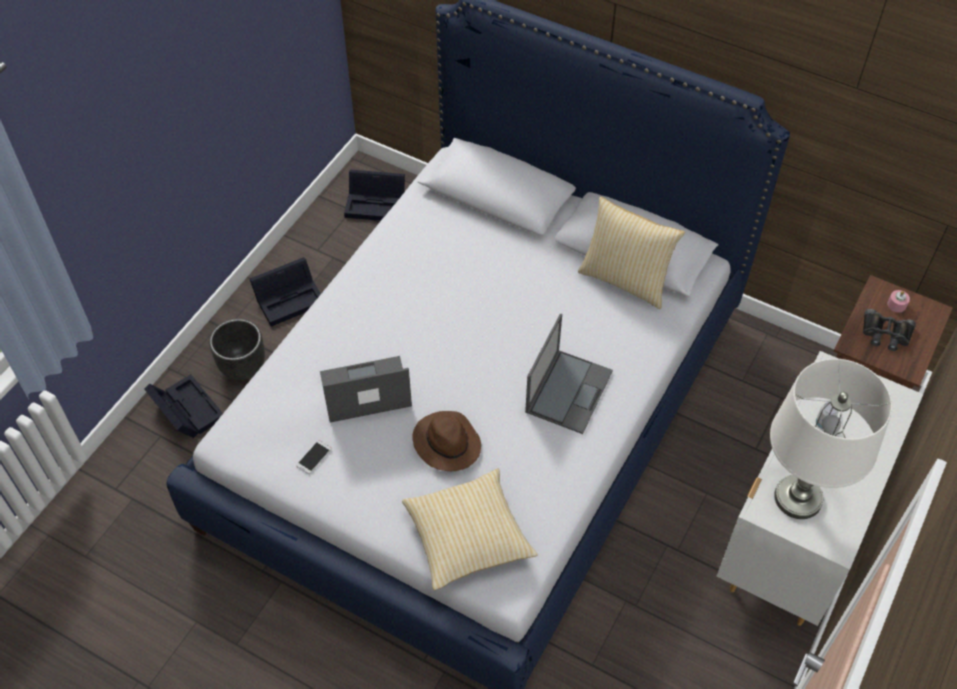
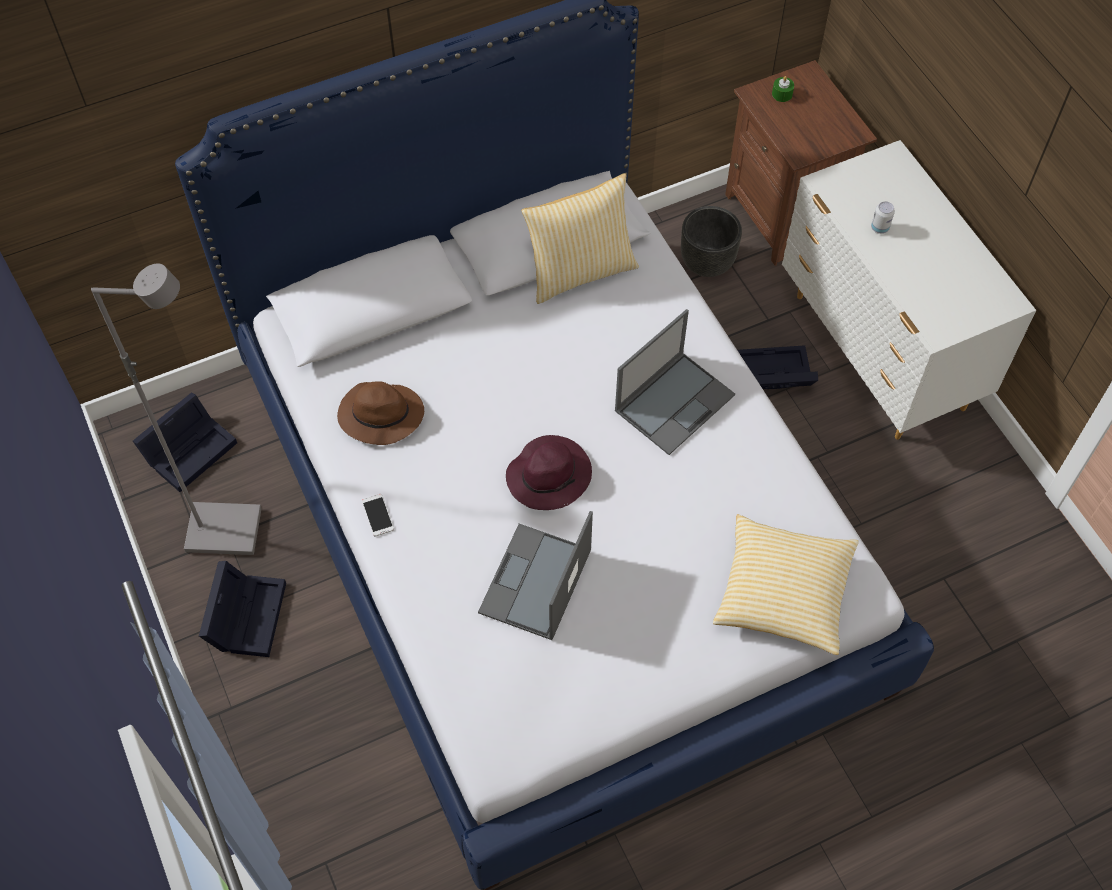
camera: 55 degrees left, 5 degrees up
(186, 410) = (311, 814): black storage box -> black storage box (769, 377)
(243, 367) = (302, 718): black planter -> black planter (706, 264)
(314, 457) = (583, 681): phone -> phone (377, 515)
(337, 253) = (225, 529): none -> grey floor lamp
(446, 443) = (657, 546): brown hat -> brown hat (379, 416)
(451, 353) = (549, 475): none -> purple hat
(569, 390) = (675, 402): laptop -> laptop turned 75 degrees clockwise
(798, 498) = (942, 298): white table lamp -> none
(885, 334) = (806, 123): black binoculars -> none
(896, 305) = (782, 94): pink candle -> green candle

